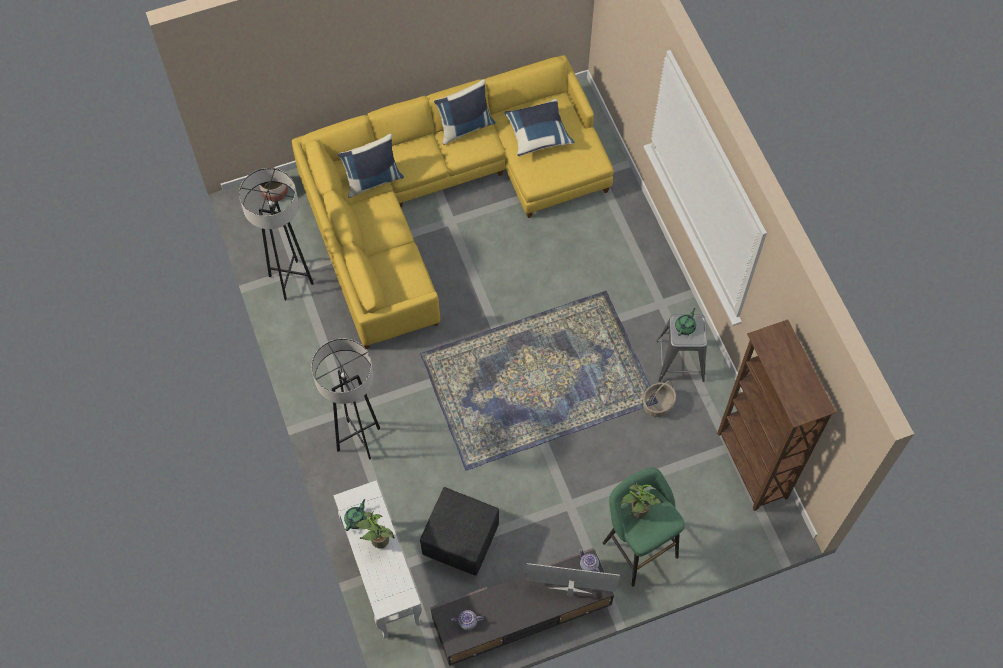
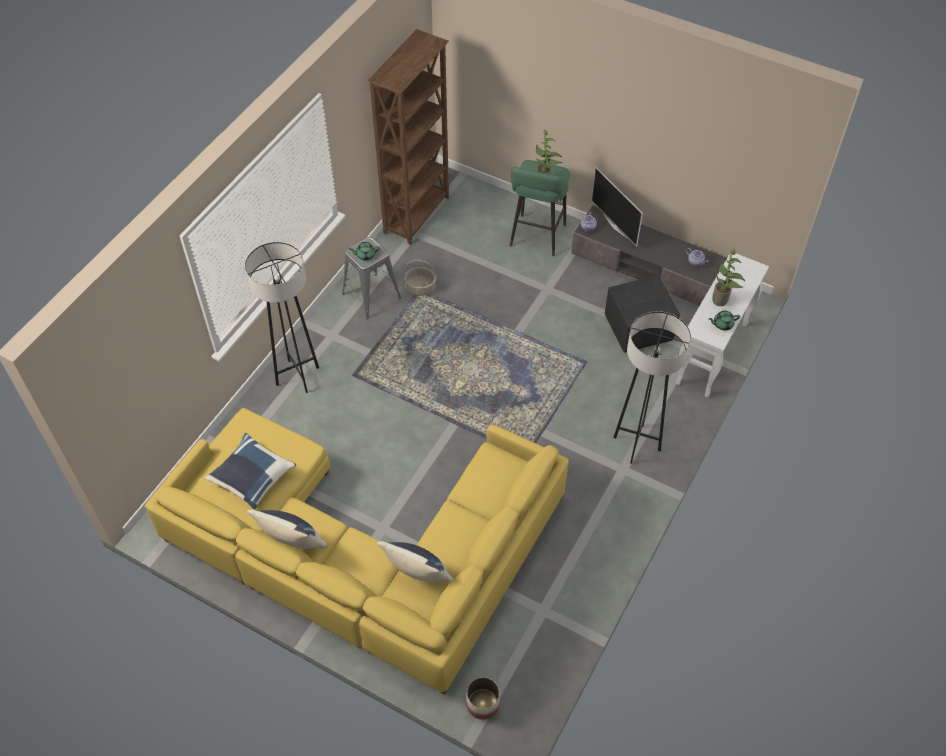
camera: 130 degrees left, 10 degrees down
(291, 280) = (557, 607): grey floor lamp -> grey floor lamp (297, 376)

